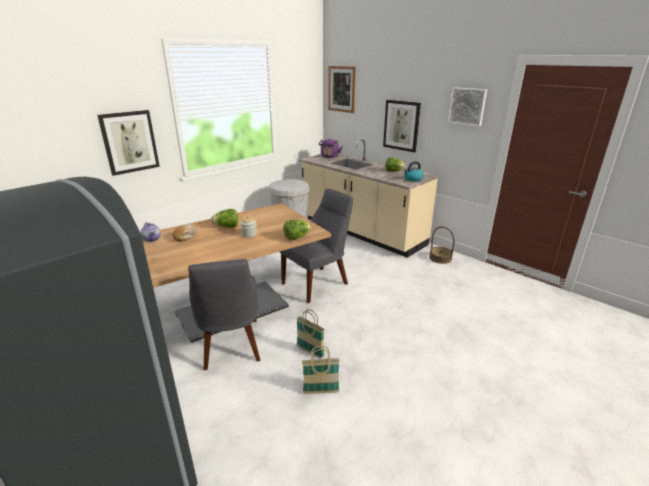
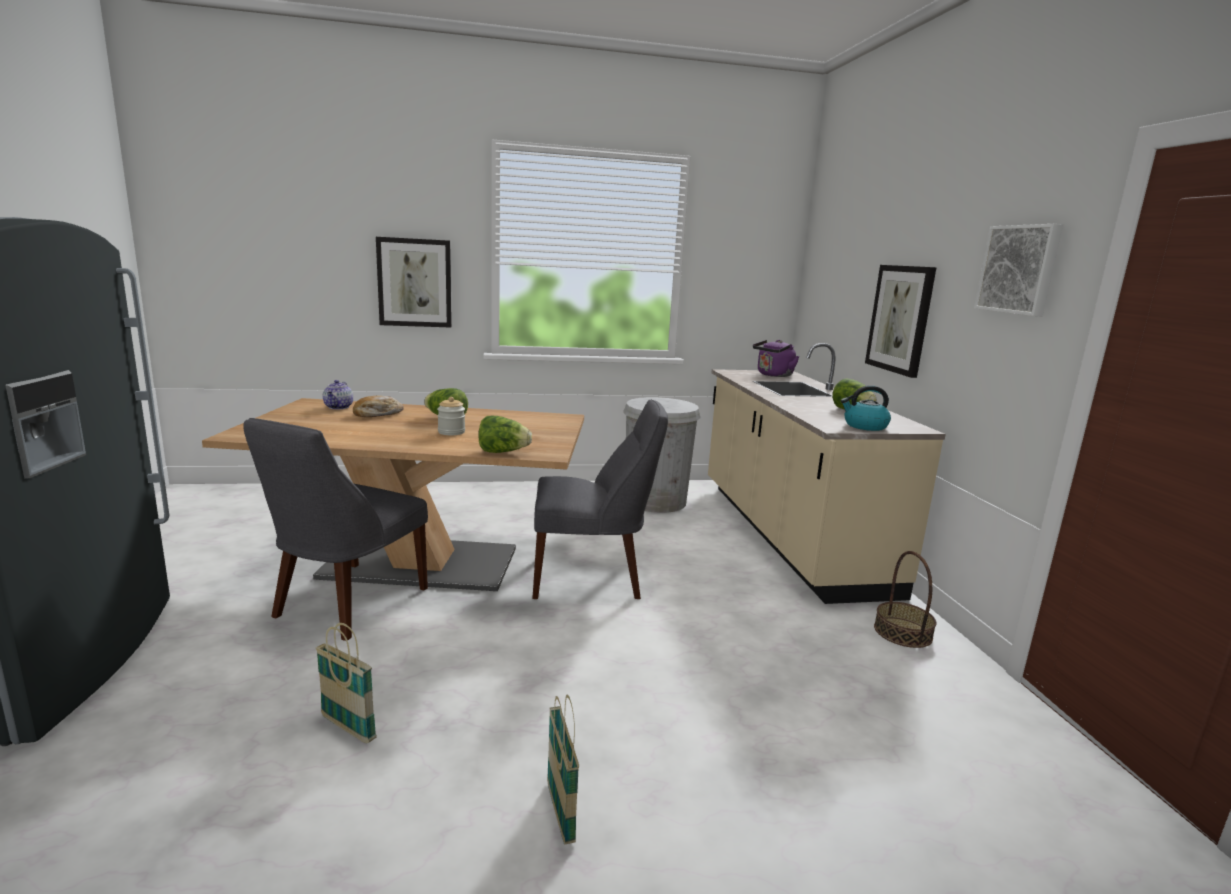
camera: 35 degrees right, 10 degrees down
(310, 351) = (426, 665): basket -> basket (560, 813)
(341, 89) = (825, 250): picture -> none

